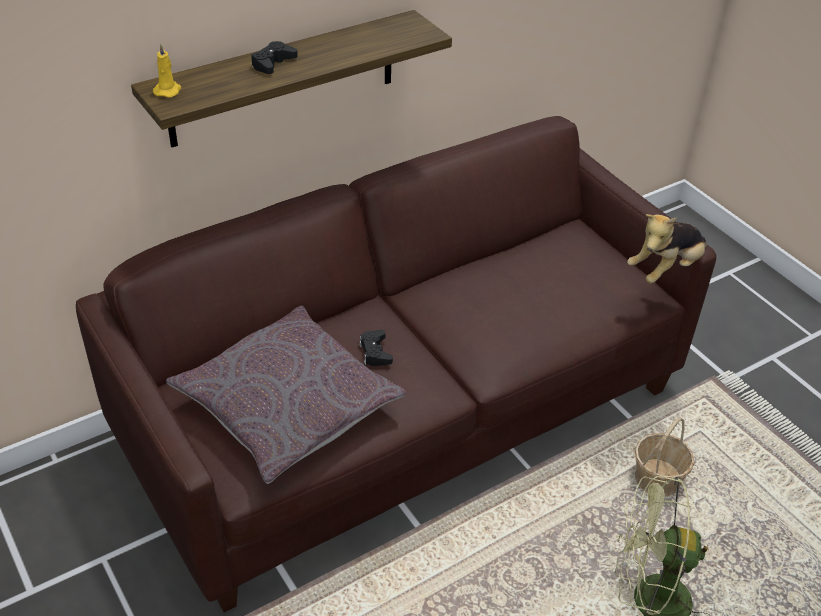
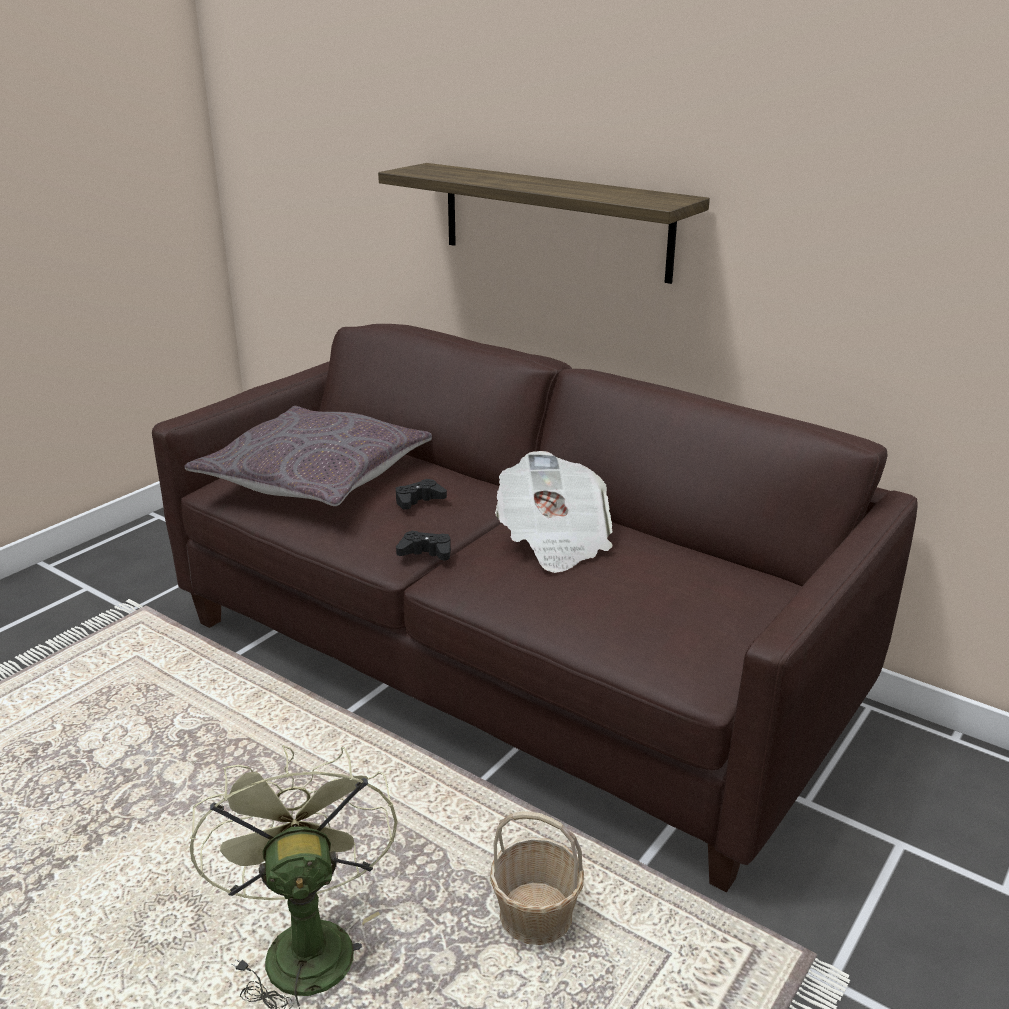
camera: 70 degrees right, 15 degrees down
(168, 90) = (426, 168): yellow candle -> none
(273, 63) = (514, 179): black game controller -> black game controller (426, 552)
(484, 300) = (554, 541): none -> newspaper
(666, 269) = (683, 614): plush toy -> none

